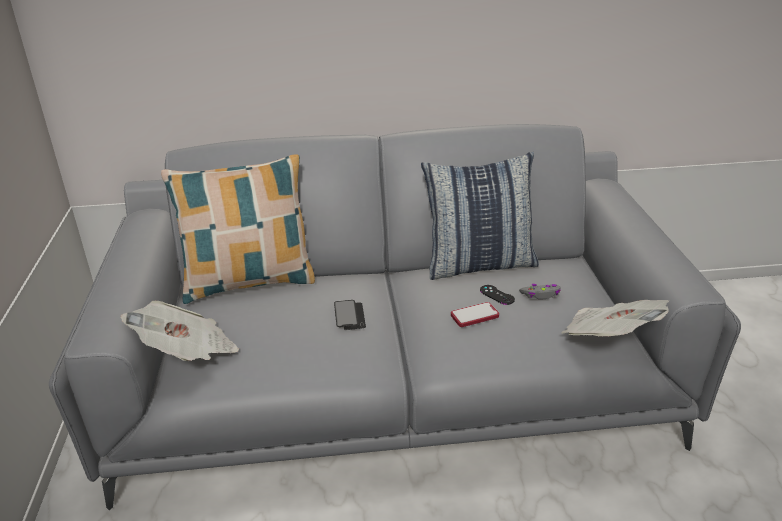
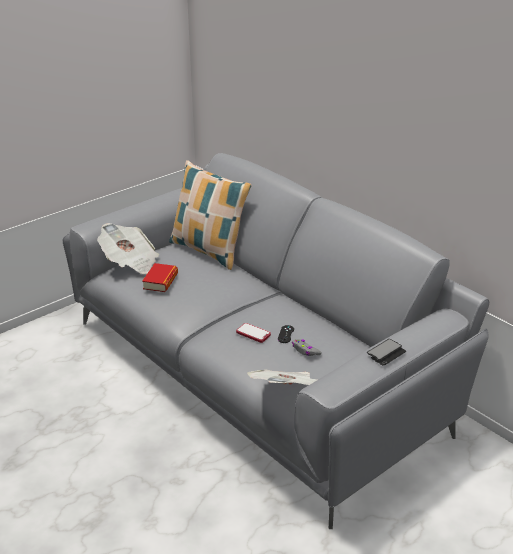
camera: 55 degrees right, 0 degrees up
(275, 343) = (160, 281): none -> book
(349, 316) = (208, 293): phone -> phone (386, 353)
(479, 264) = (320, 317): pillow -> none

